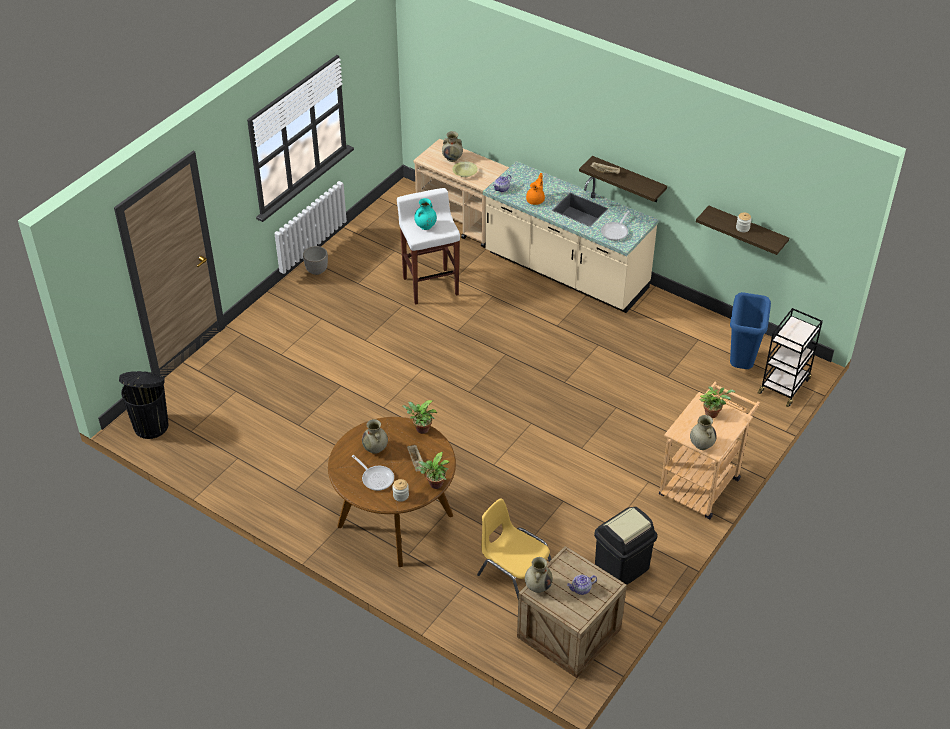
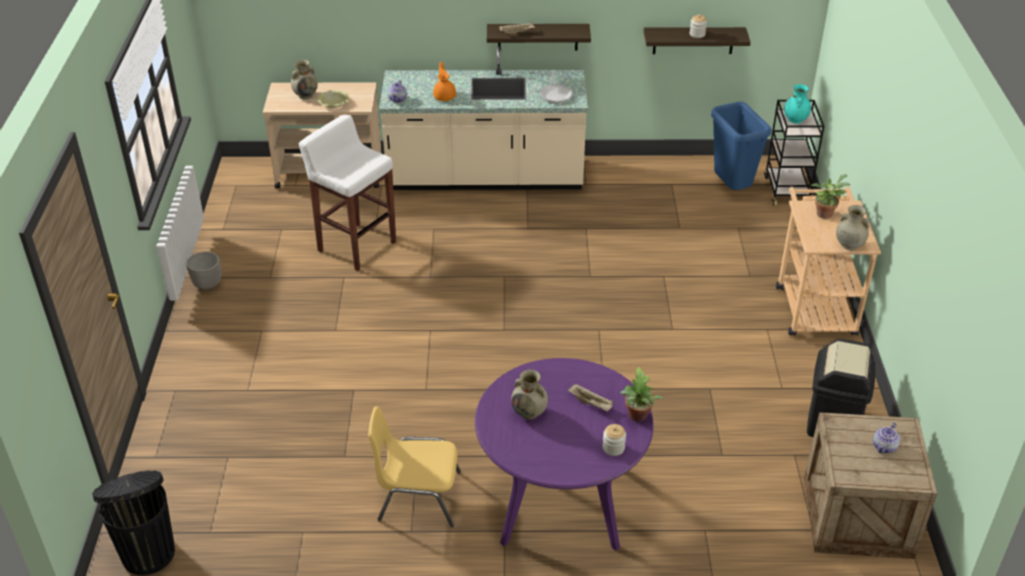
camera: 35 degrees left, 5 degrees down
(376, 478) = (565, 444): frying pan -> none
(395, 520) = (560, 502): brown dining table -> purple dining table
(421, 429) = (558, 367): potted plant -> none
(425, 226) = (347, 165): turquoise vase -> turquoise vase (795, 120)
(514, 572) = (740, 486): yellow chair -> yellow chair (418, 496)
(538, 586) = (842, 468): beige vase -> none

